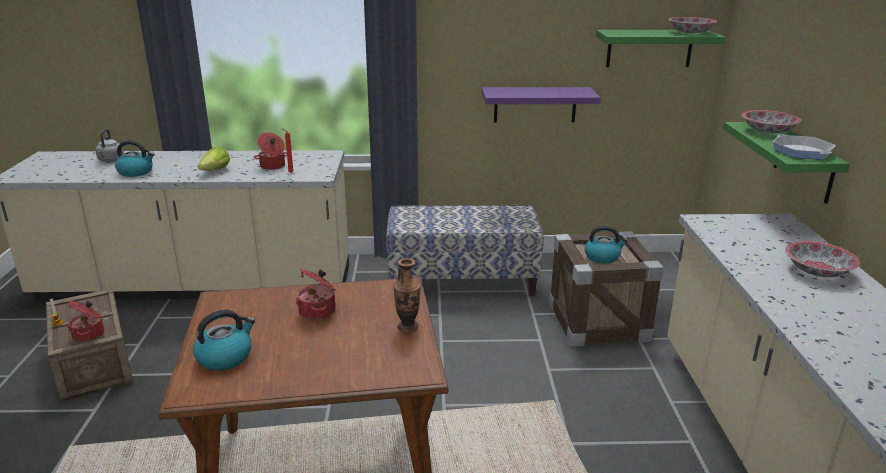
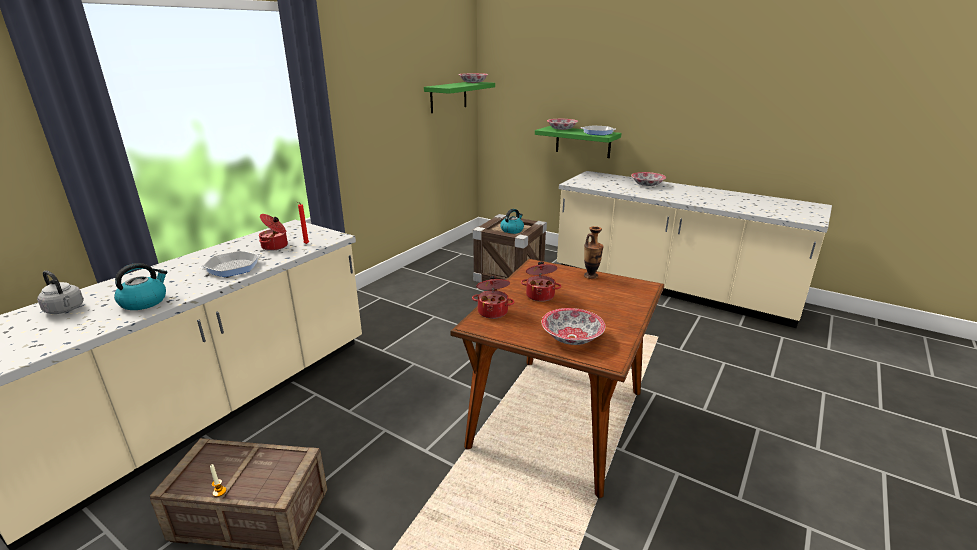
camera: 55 degrees left, 0 degrees up
(89, 334) = (282, 469): cooking pot -> cooking pot (493, 311)
(215, 171) = (233, 268): lettuce -> frying pan
(225, 357) = (571, 338): kettle -> bowl
(462, 281) = (407, 294): bench -> none
(535, 104) = (399, 148): purple shelf -> none

